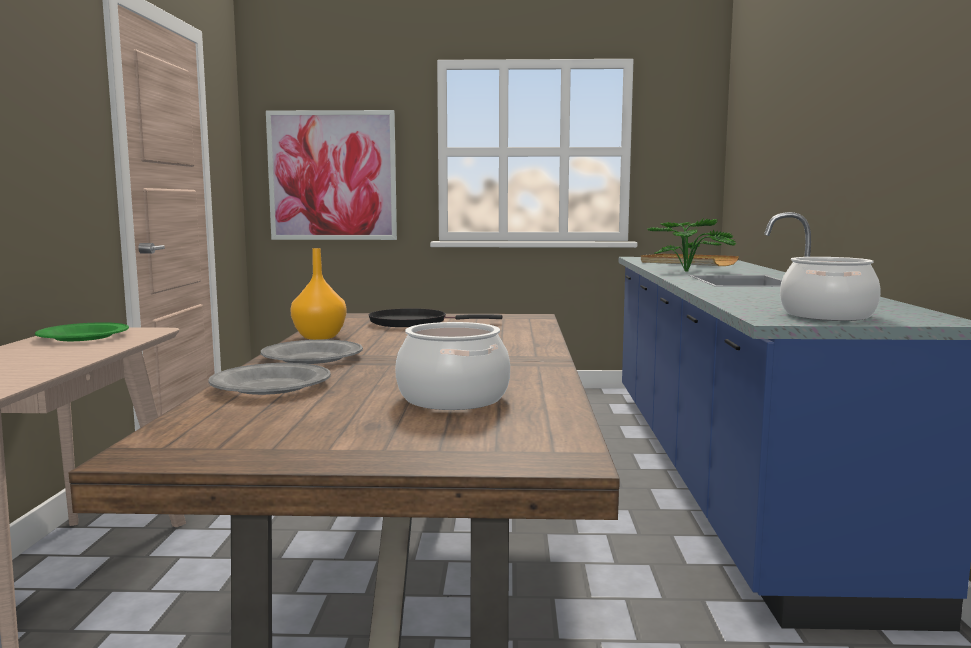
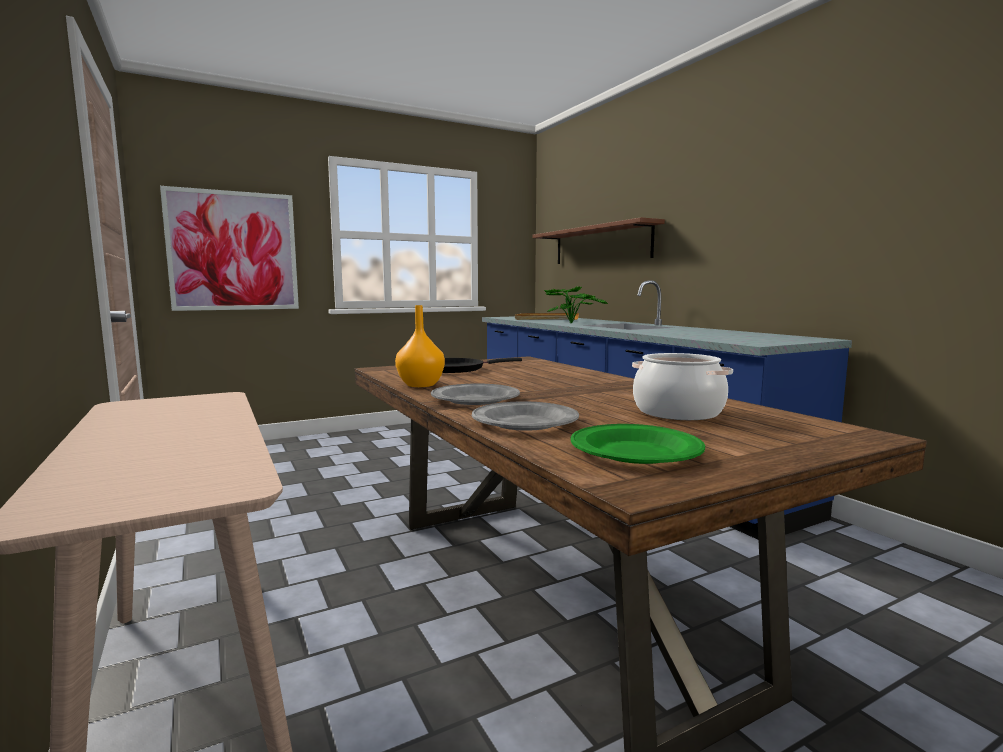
camera: 30 degrees left, 0 degrees up
(83, 337) = (158, 409): green plate -> green plate (636, 452)
(775, 155) = (600, 245): none -> brown shelf
(826, 315) = (764, 340): cooking pot -> none

